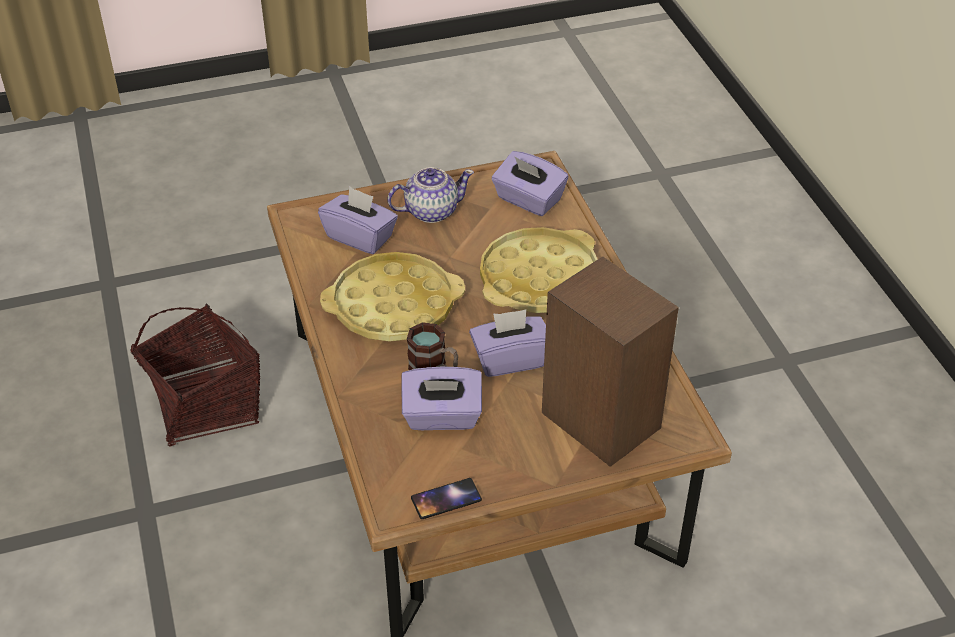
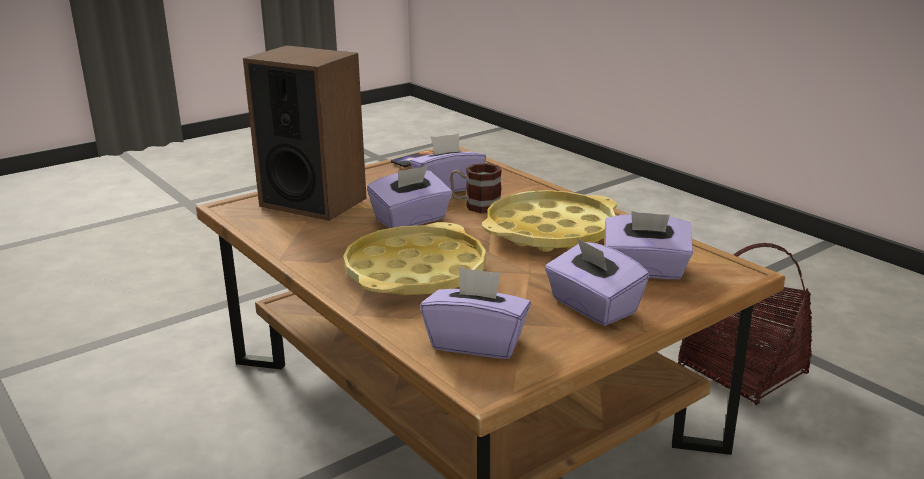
camera: 160 degrees right, 20 degrees down
(430, 211) = (593, 307): teapot -> purple tissue box

